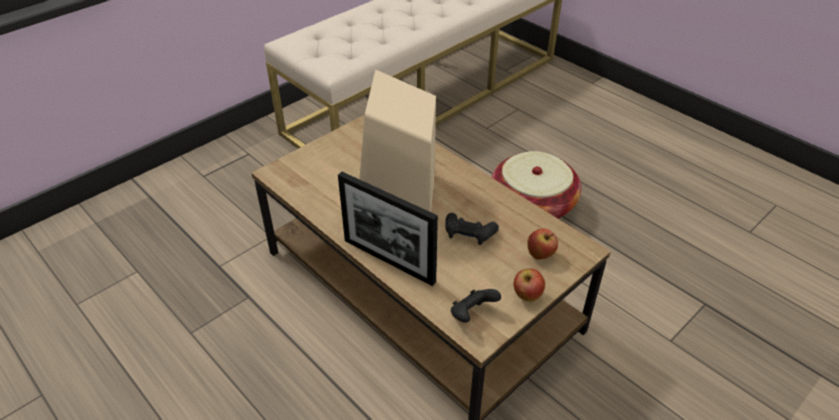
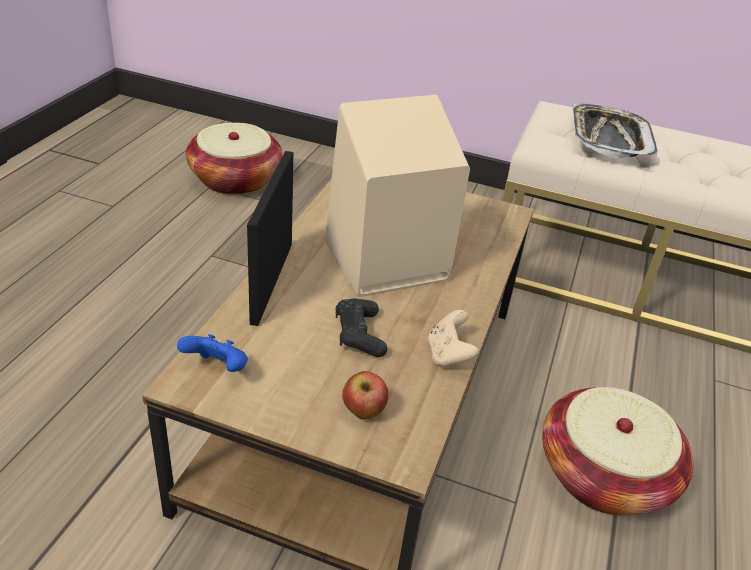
camera: 60 degrees right, 5 degrees down
(83, 282) = (235, 180): none -> basket
(345, 38) = (608, 139): none -> tray
(472, 315) = (217, 369): black game controller -> blue game controller
(506, 201) = (448, 355): none -> beige game controller
(527, 296) = (275, 414): apple -> none

